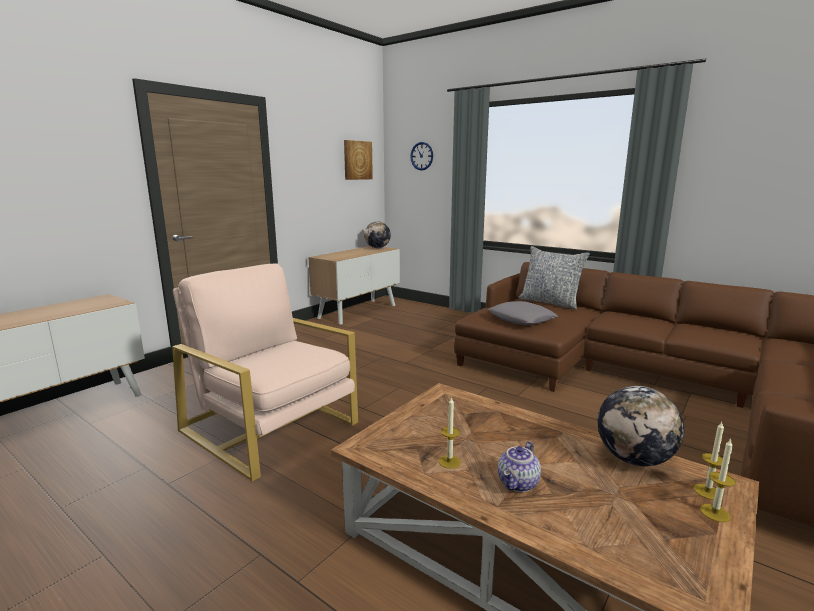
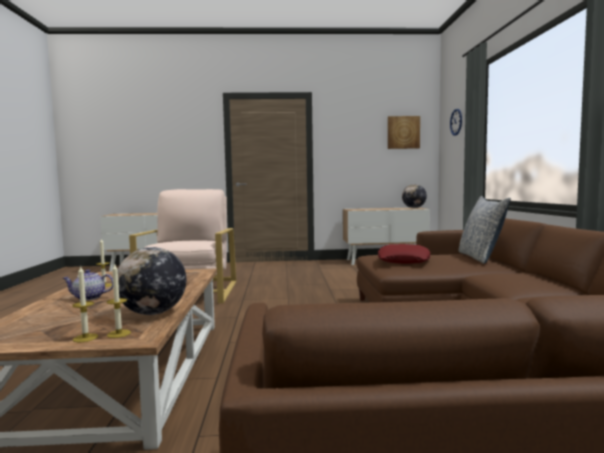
camera: 50 degrees right, 10 degrees down
(521, 319) = (403, 260): grey pillow -> red pillow

